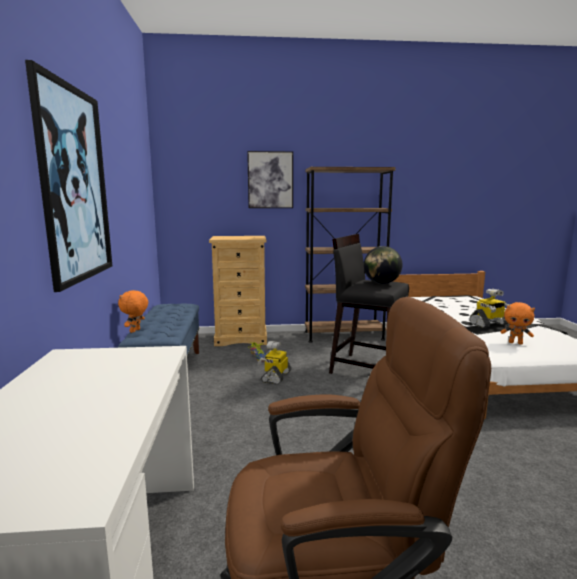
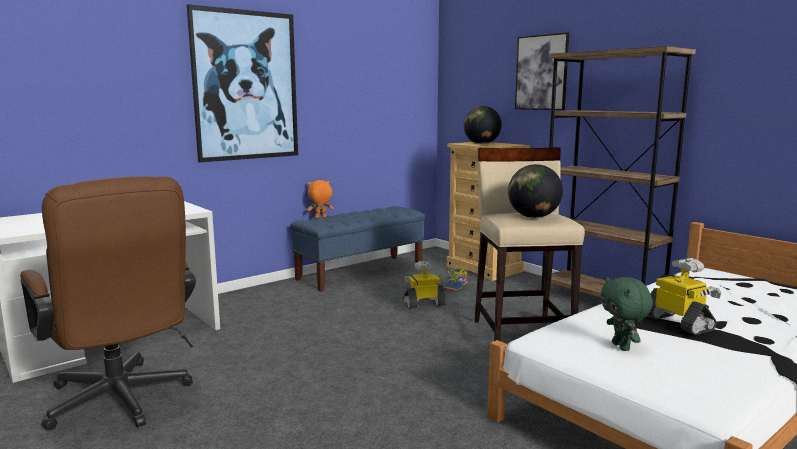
camera: 55 degrees right, 0 degrees up
(234, 237) = (481, 144): none -> globe
(366, 368) = (522, 334): black stool -> beige stool
(489, 324) = (679, 323): toy robot -> toy robot turned 150 degrees counterclockwise
(515, 343) = (622, 347): orange plush toy -> green plush toy

